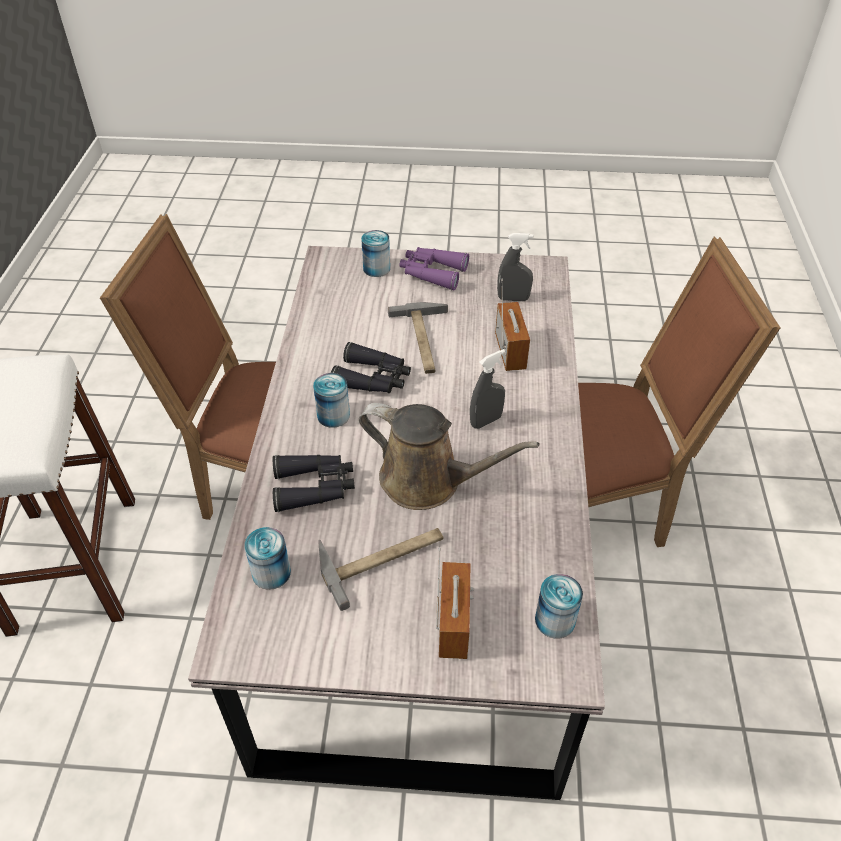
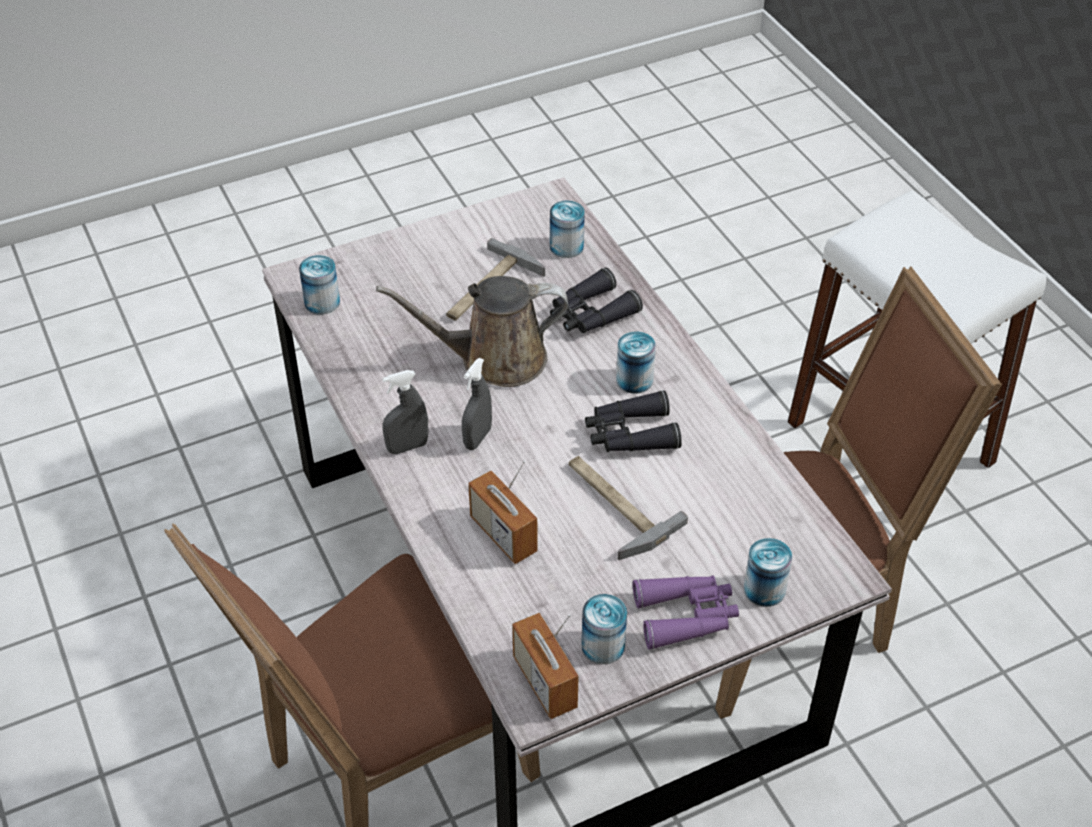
camera: 150 degrees right, 0 degrees up
(454, 624) = (400, 270): radio -> radio (544, 683)
(490, 277) = (603, 646): none -> can
(513, 299) = (549, 620): grey spray bottle -> grey spray bottle (407, 447)

